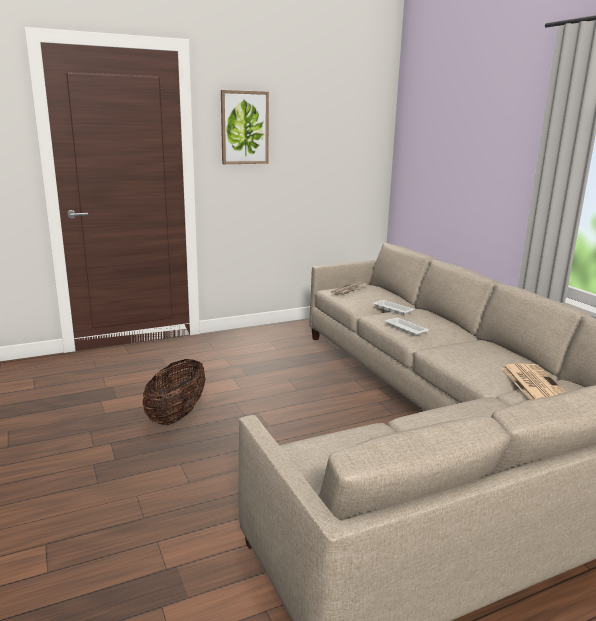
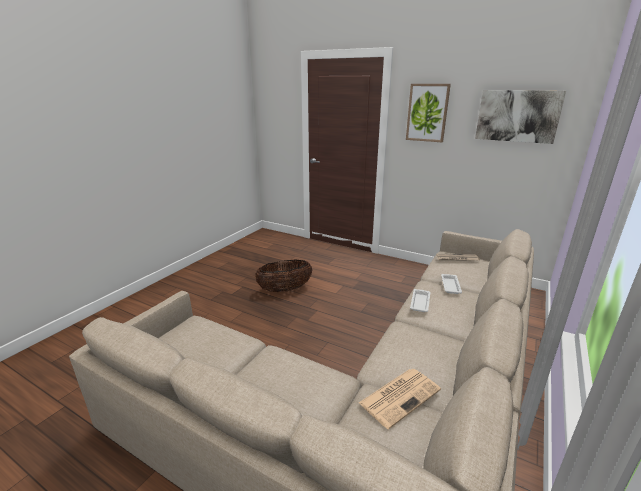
camera: 55 degrees right, 5 degrees up
(336, 128) = (517, 116): none -> picture

